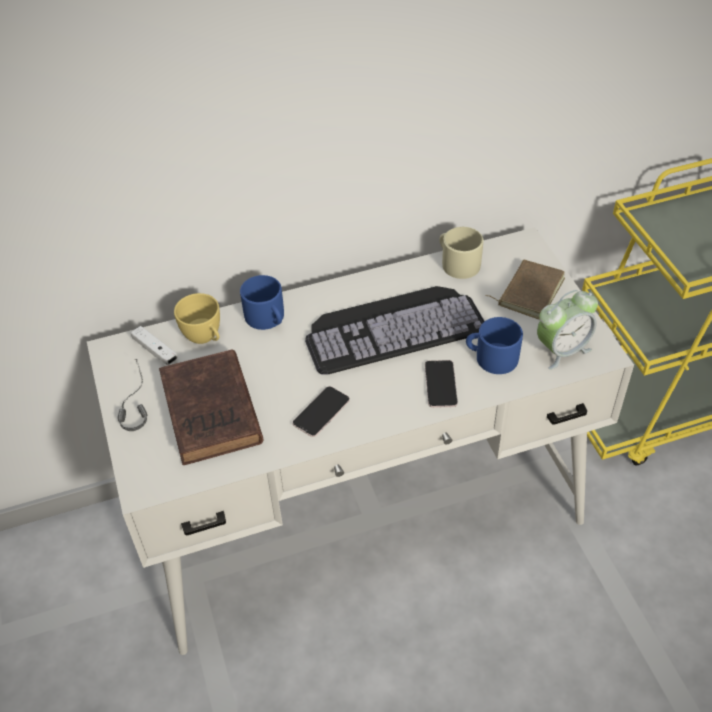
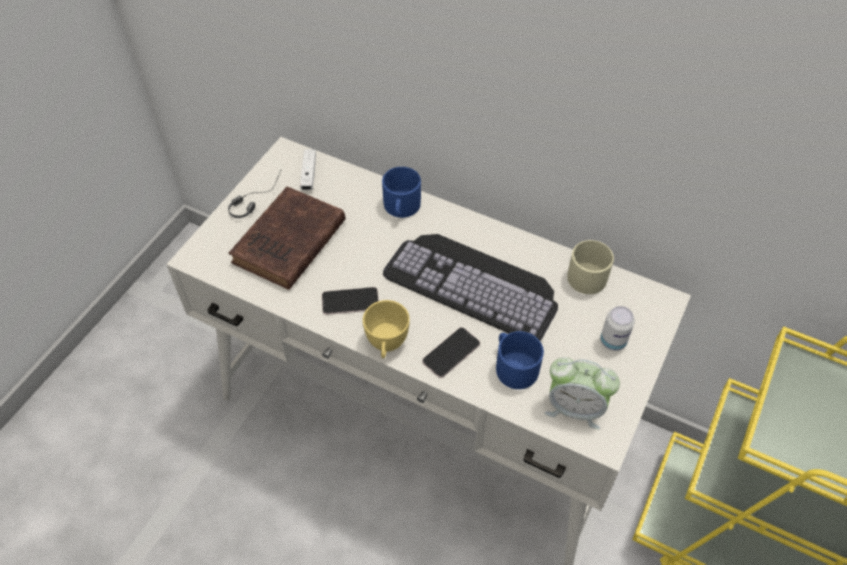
camera: 45 degrees right, 5 degrees up
(205, 338) = (347, 189): yellow cup -> yellow cup (386, 345)
(529, 291) = (613, 341): brown book -> can

